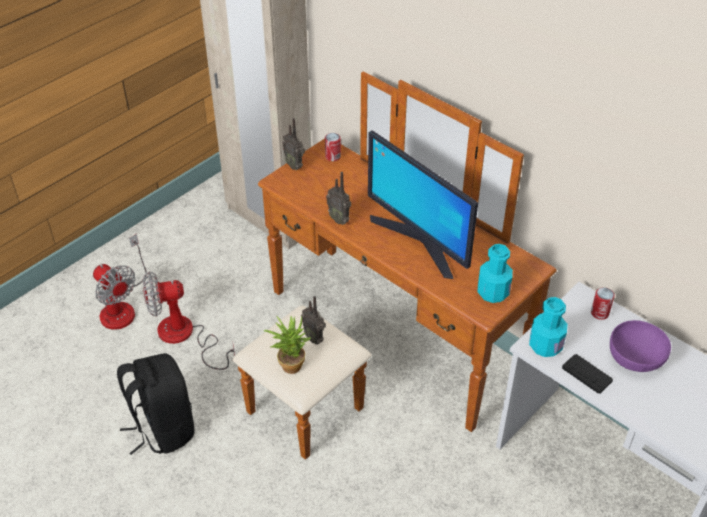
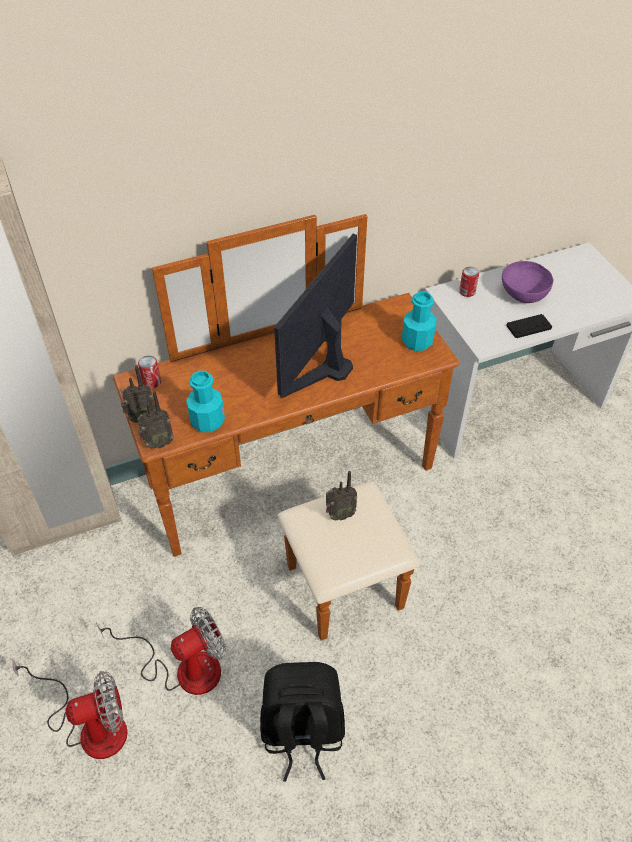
camera: 65 degrees left, 5 degrees up
(185, 337) = (183, 668): fan -> fan turned 135 degrees counterclockwise
(290, 363) = (362, 548): potted plant -> none
(339, 219) = (253, 411): radio -> radio (157, 443)
(420, 241) = (324, 363): monitor -> monitor turned 135 degrees clockwise
(545, 345) = (487, 337): turquoise bottle -> turquoise bottle (207, 421)

